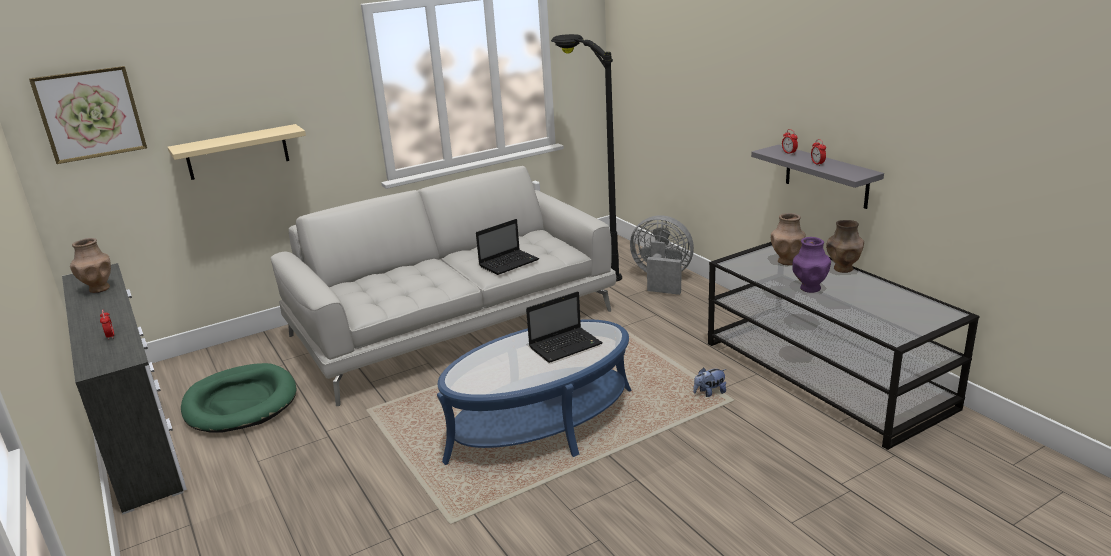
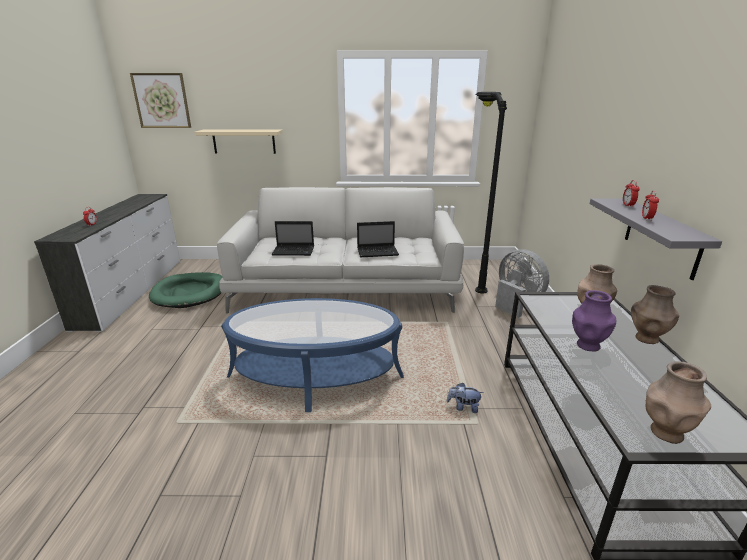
camera: 30 degrees right, 0 degrees up
(99, 288) = (136, 202): brown vase -> brown vase (665, 432)
(566, 345) = (340, 320): laptop -> laptop (294, 251)

